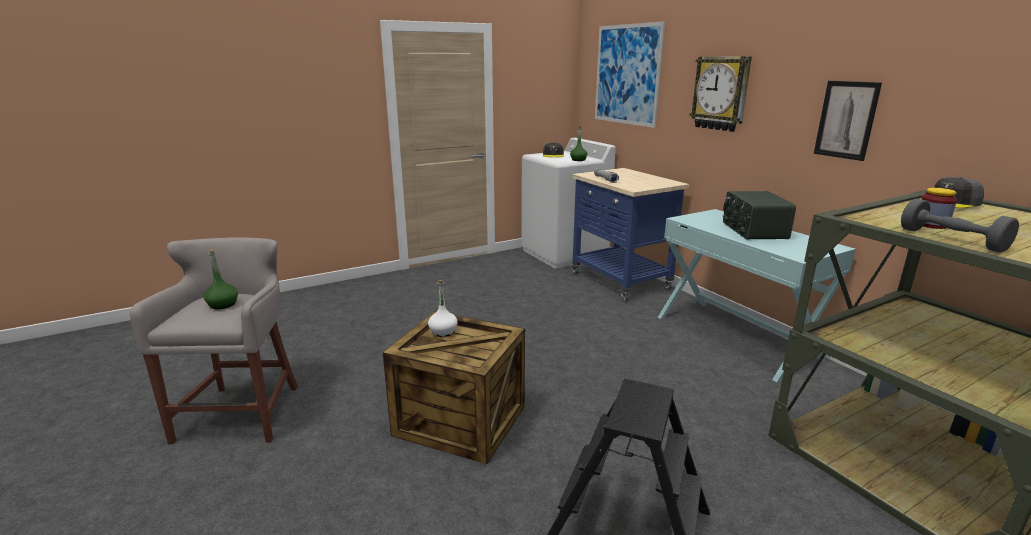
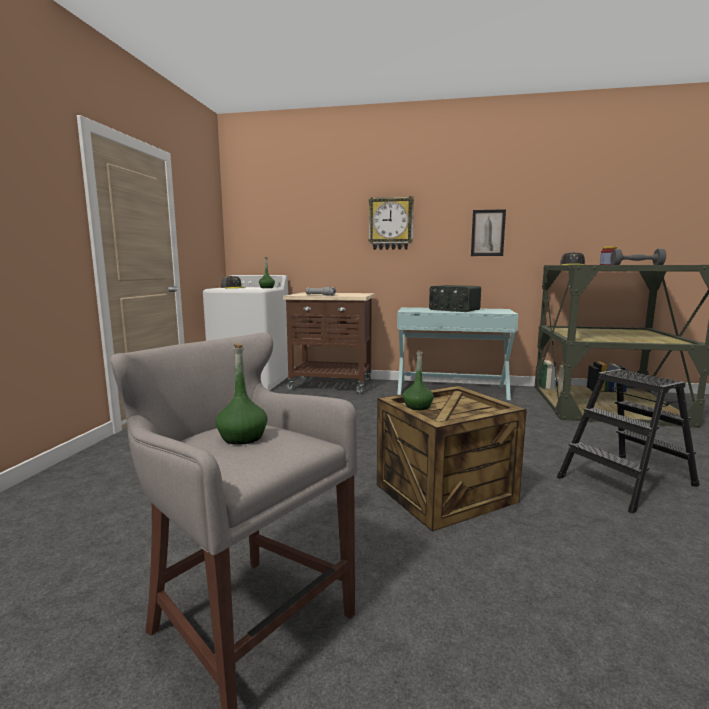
camera: 50 degrees left, 10 degrees down
(443, 332) = (417, 406): white bottle -> green bottle
(620, 281) = (331, 385): blue cart -> brown cart
(627, 75) = (291, 215): picture -> none

